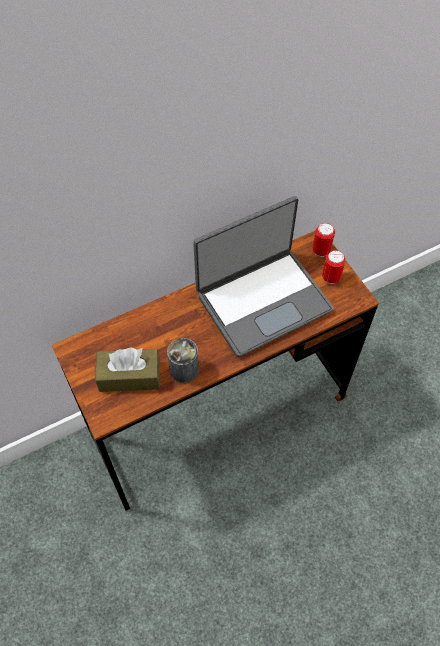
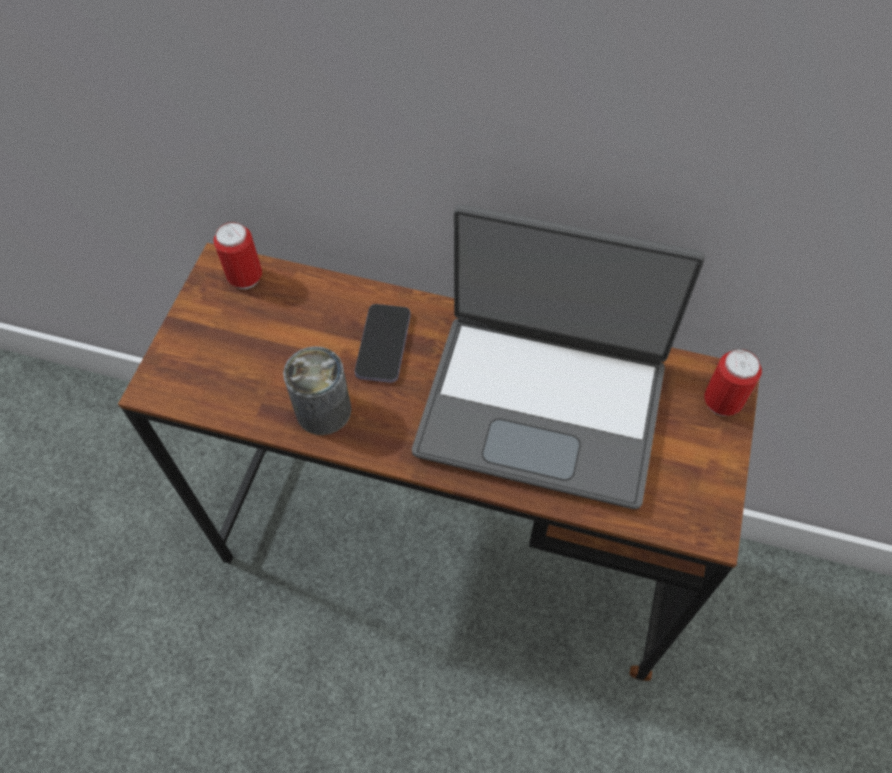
camera: 45 degrees right, 0 degrees up
(129, 376) = (247, 359): brown tissue box -> none
(178, 326) = (383, 345): none -> phone
(331, 277) = (693, 456): can -> can (245, 278)

